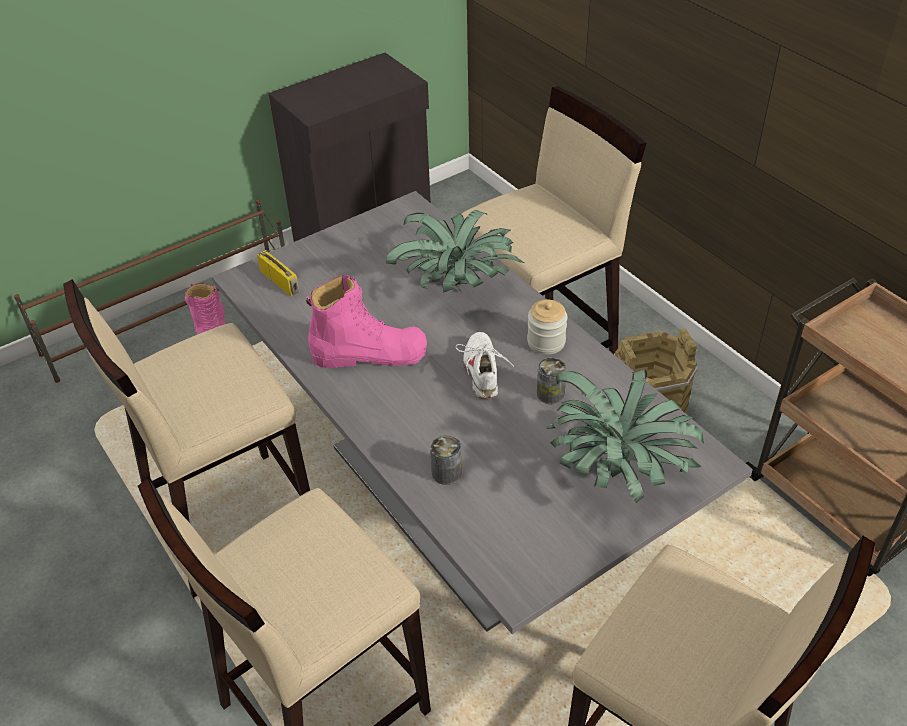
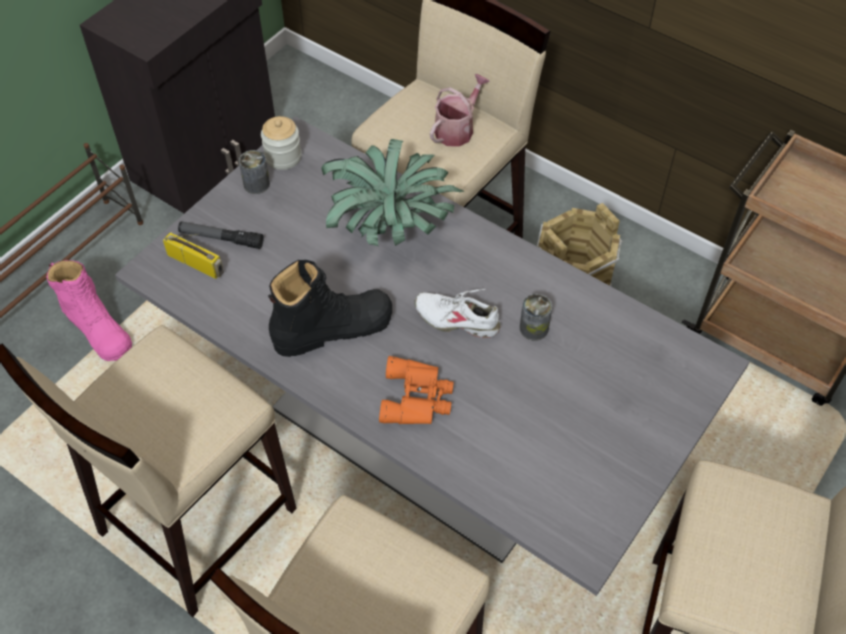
camera: 20 degrees left, 10 degrees up
(309, 268) = (221, 238): none -> flashlight
(369, 354) = (332, 328): pink boot -> black boot
(418, 425) = (418, 398): none -> orange binoculars
(446, 472) = (468, 444): can -> can (256, 184)
(483, 371) = (457, 319): white shoe -> white shoe turned 45 degrees counterclockwise
(546, 342) = (506, 270): jar -> jar (283, 157)
(552, 225) = (457, 129): none -> watering can
(618, 470) = (630, 396): potted plant -> none

